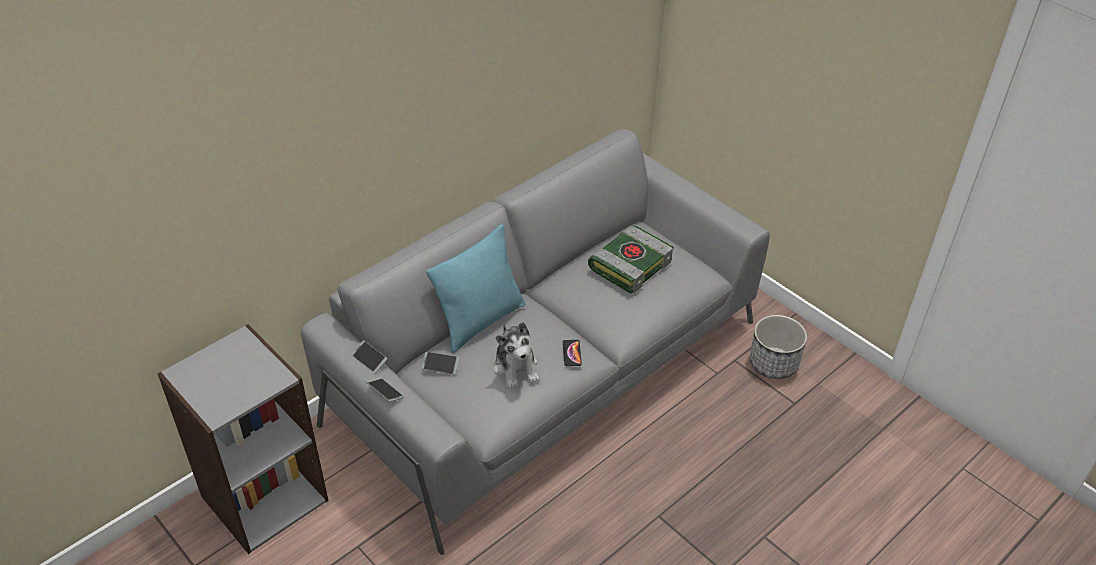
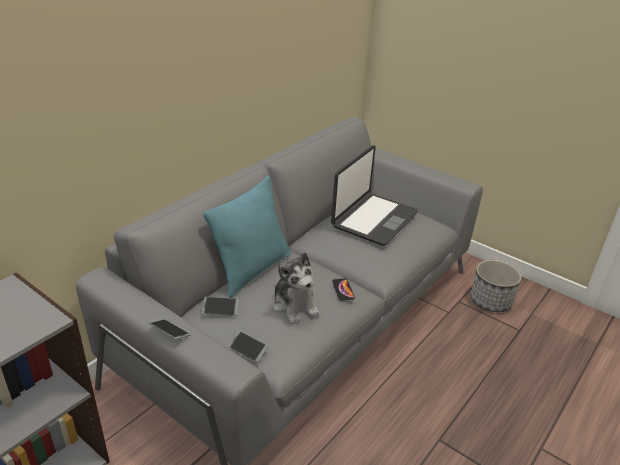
camera: 10 degrees left, 10 degrees down
(369, 359) = (150, 303): phone -> phone (248, 349)
(630, 264) = (373, 219): book -> laptop

